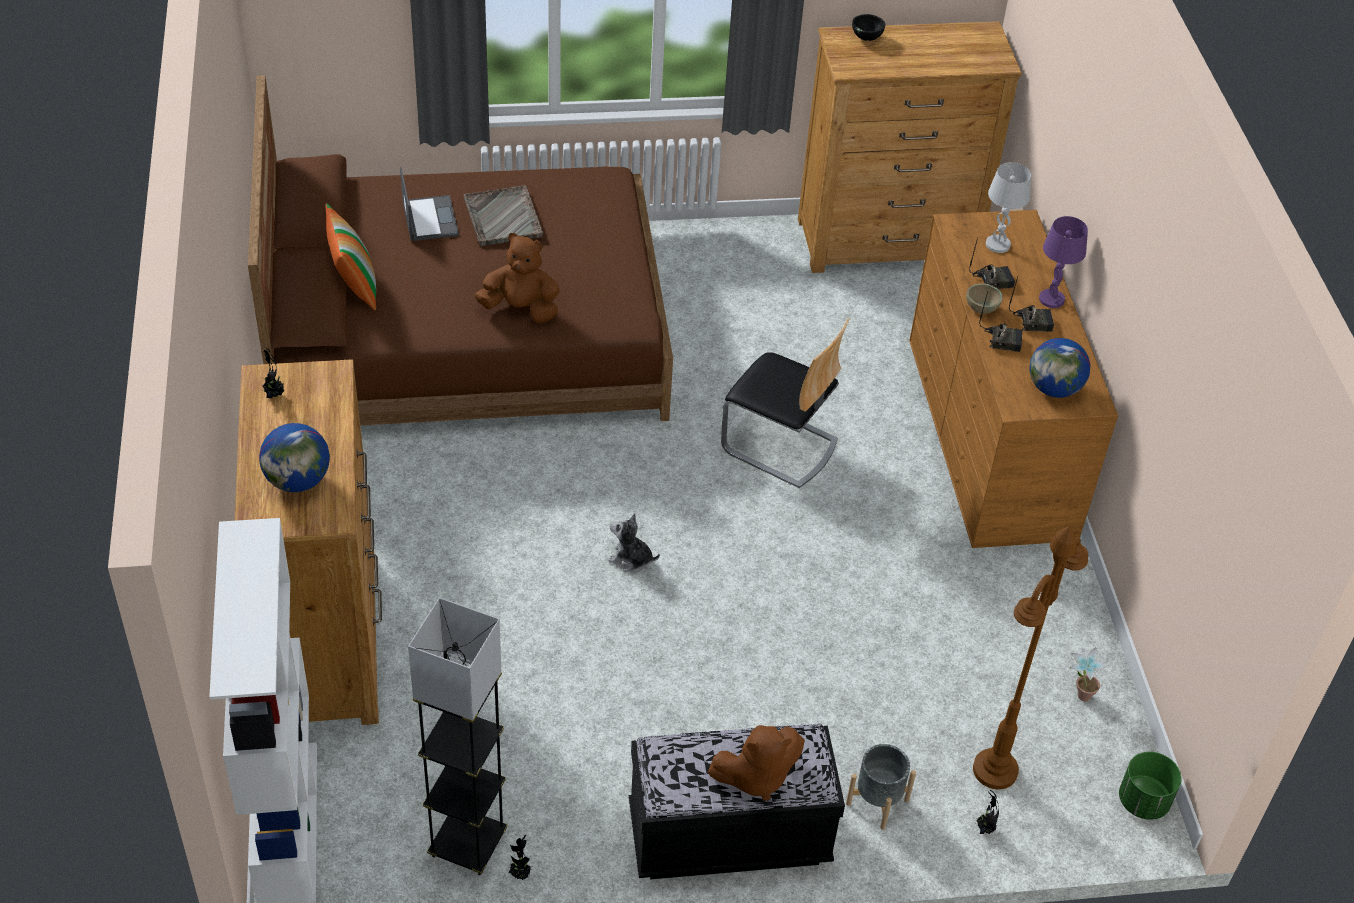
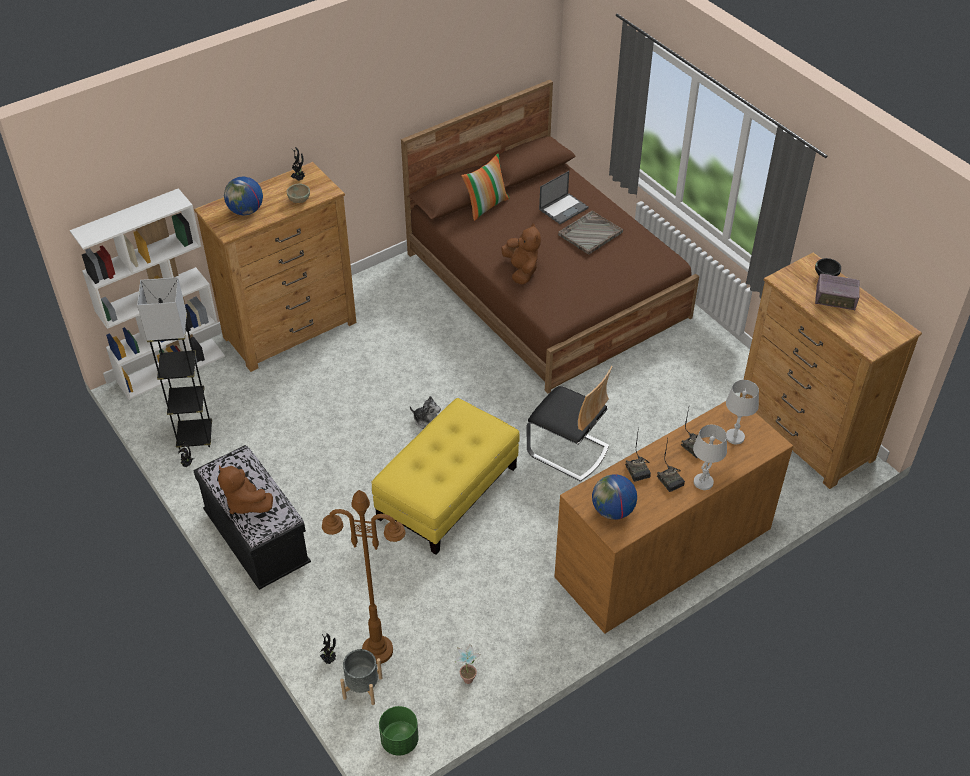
camera: 65 degrees right, 0 degrees up
(631, 559) = (427, 421): plush toy -> plush toy turned 120 degrees clockwise
(775, 591) = (448, 493): none -> yellow ottoman
(779, 446) = (568, 450): chair -> chair turned 60 degrees counterclockwise
(877, 801) = (319, 599): grey planter -> grey planter (363, 687)
(908, 49) = (835, 299): none -> radio
(981, 309) = (660, 449): beige bowl -> beige bowl (299, 201)
(1051, 299) = (703, 482): purple table lamp -> white table lamp

